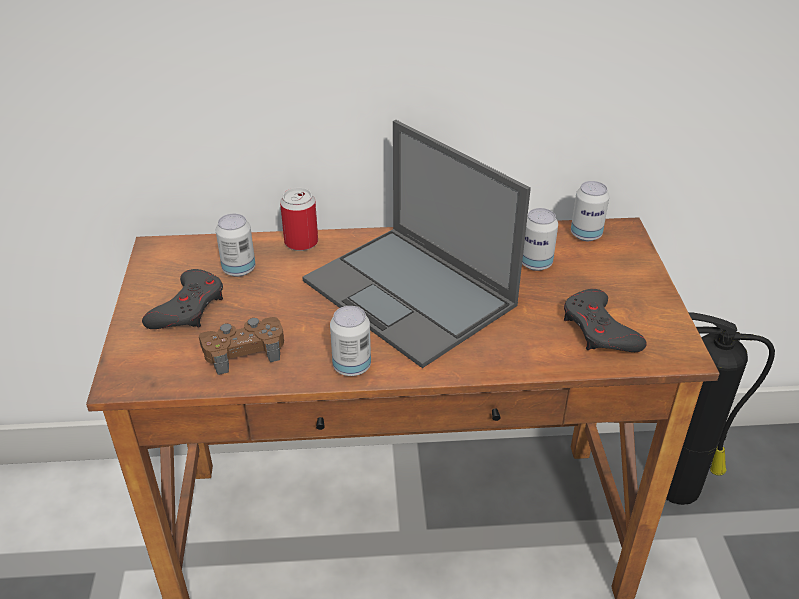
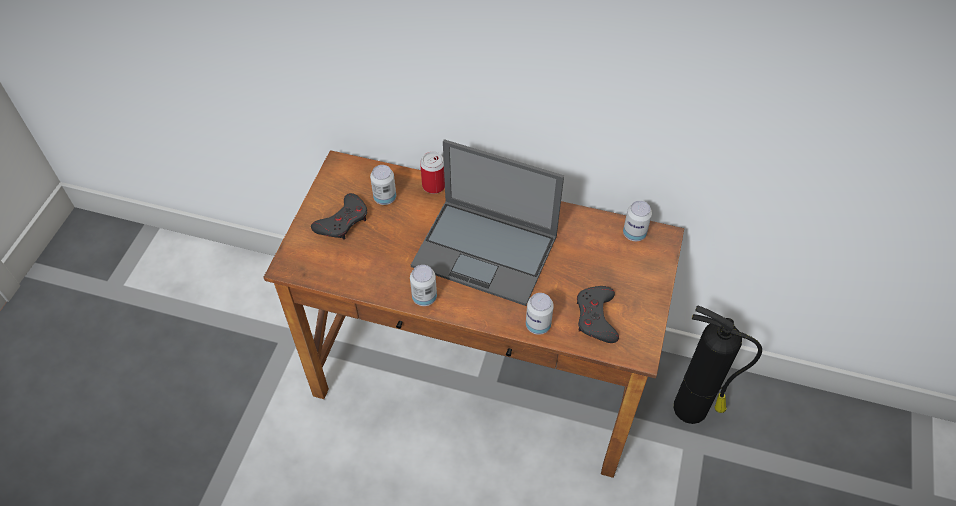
camera: 20 degrees right, 15 degrees up
(244, 350) = (365, 265): brown game controller -> none
(411, 294) = (486, 251): laptop -> laptop turned 45 degrees counterclockwise
(535, 263) = (584, 249): can -> can (538, 325)

